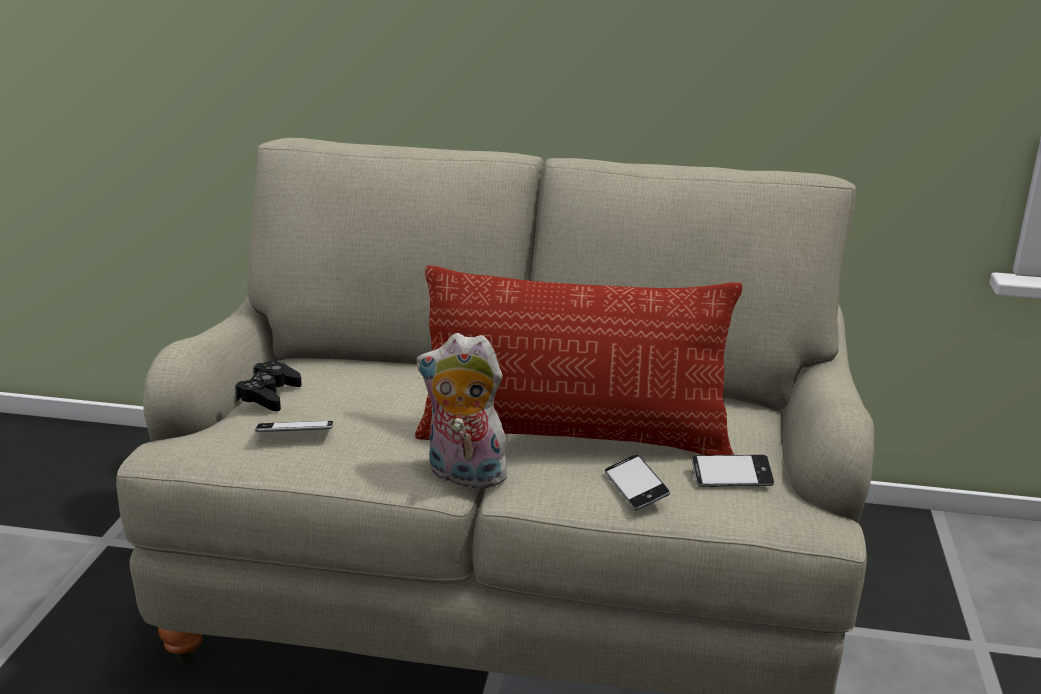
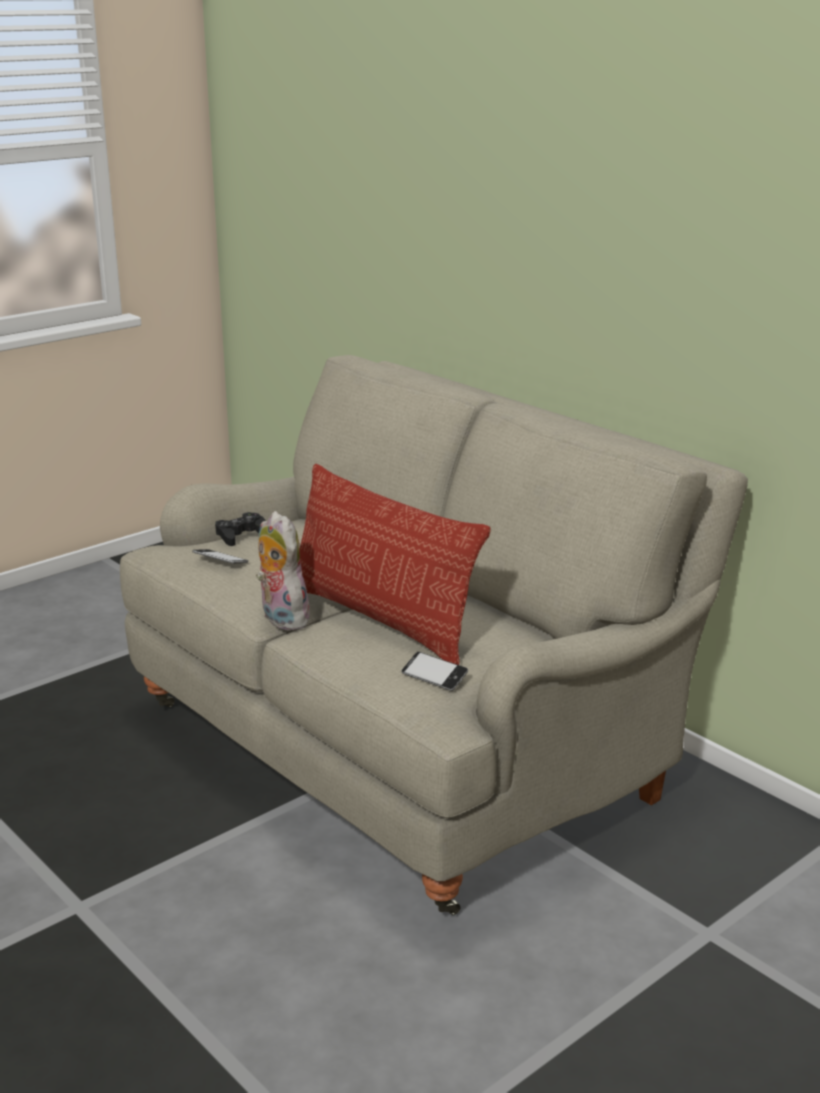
camera: 40 degrees right, 0 degrees up
(636, 488) = (361, 660): phone -> none

